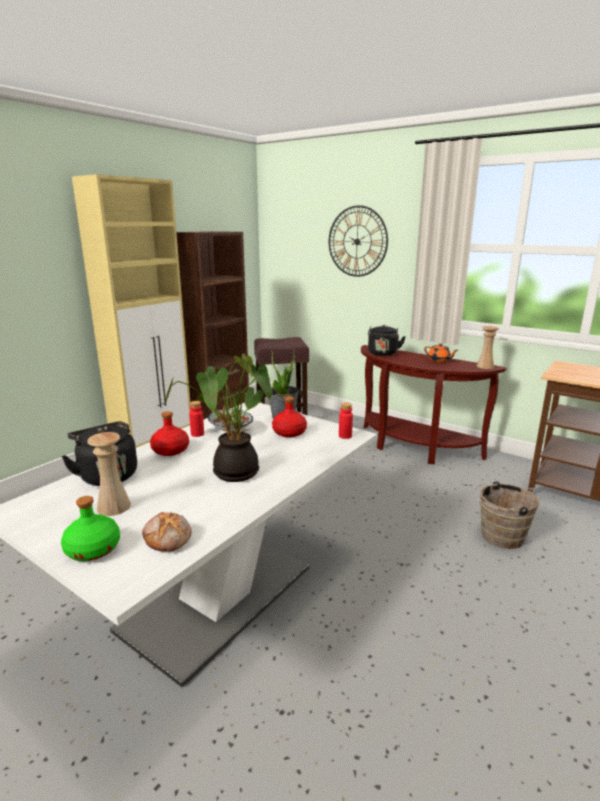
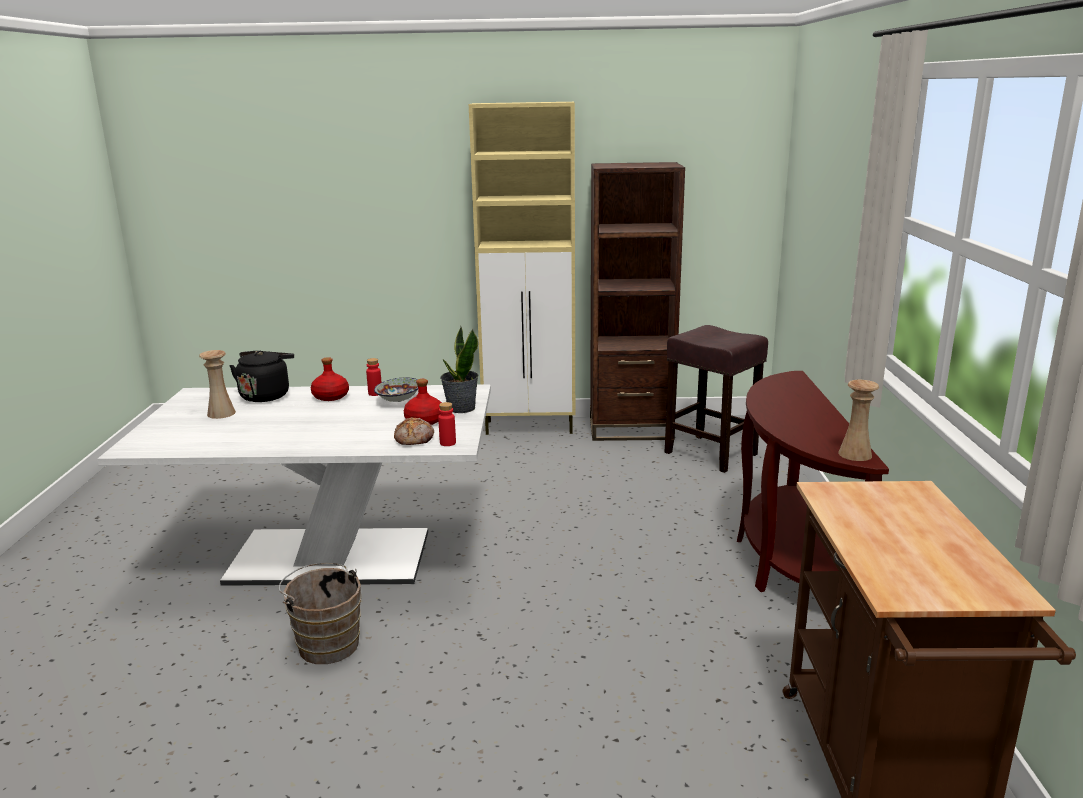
camera: 55 degrees right, 0 degrees up
(93, 549) = (163, 428): green bottle -> none
(168, 538) = (191, 441): bread -> bread (415, 439)
(232, 473) = (310, 427): potted plant -> none
(357, 241) = (842, 195): wall clock -> none
(382, 354) = (776, 389): black kettle -> none
(439, 360) = (820, 423): orange teapot -> none
(498, 536) = (624, 691): brown bucket -> brown bucket (326, 643)

